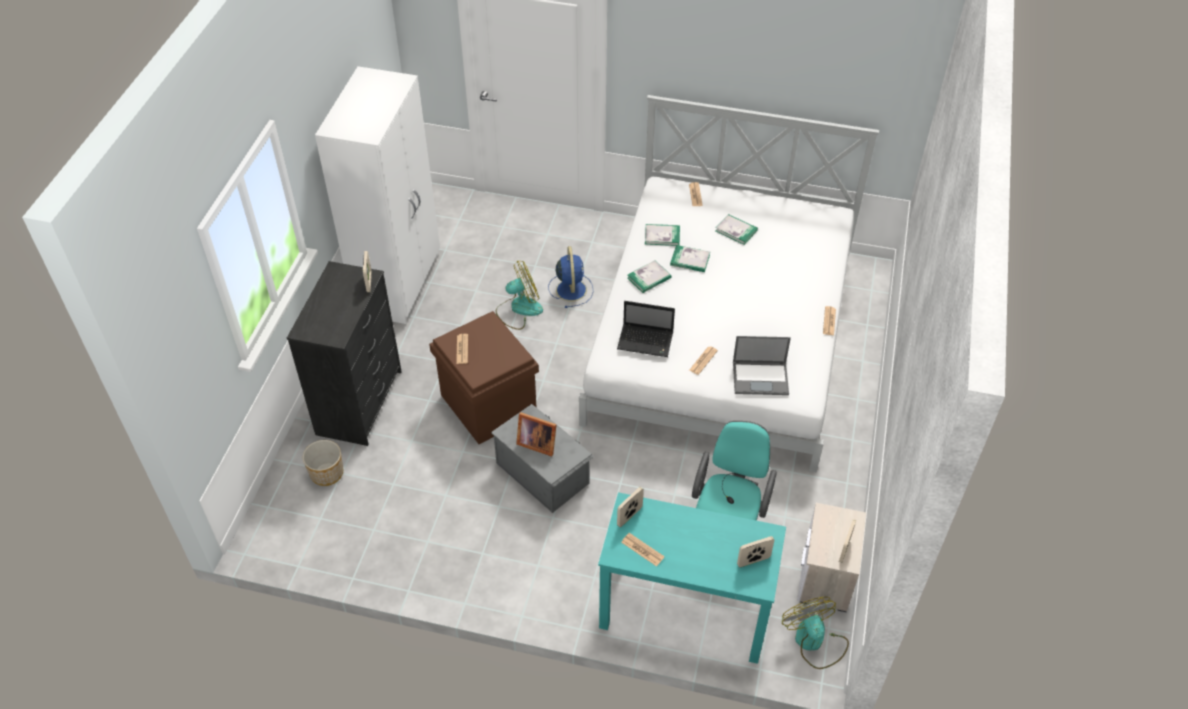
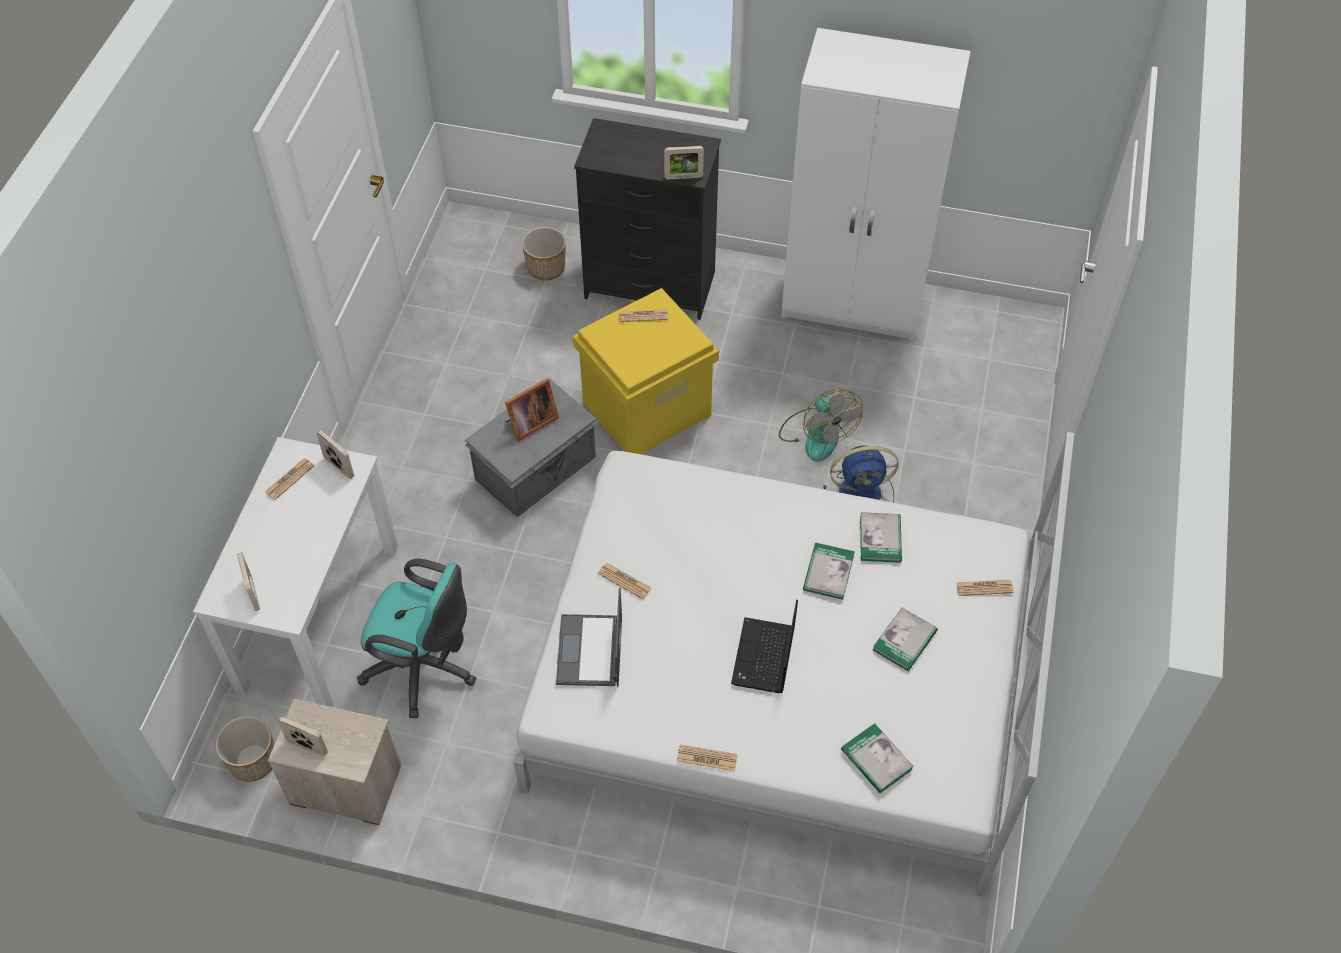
camera: 90 degrees right, 5 degrees up
(487, 404) = (647, 408): brown storage box -> yellow storage box
(536, 443) = (529, 423): picture frame -> picture frame turned 150 degrees counterclockwise
(646, 341) = (657, 511): laptop -> laptop (764, 658)
(649, 278) = (786, 519): book -> book (876, 759)
(684, 610) = (319, 616): turquoise desk -> white desk
(814, 642) = (253, 760): fan -> planter

